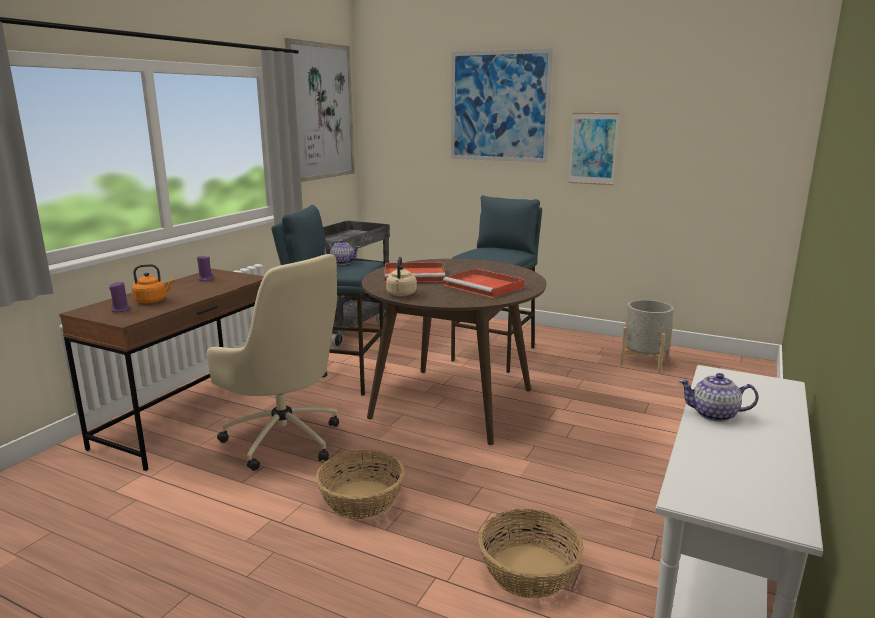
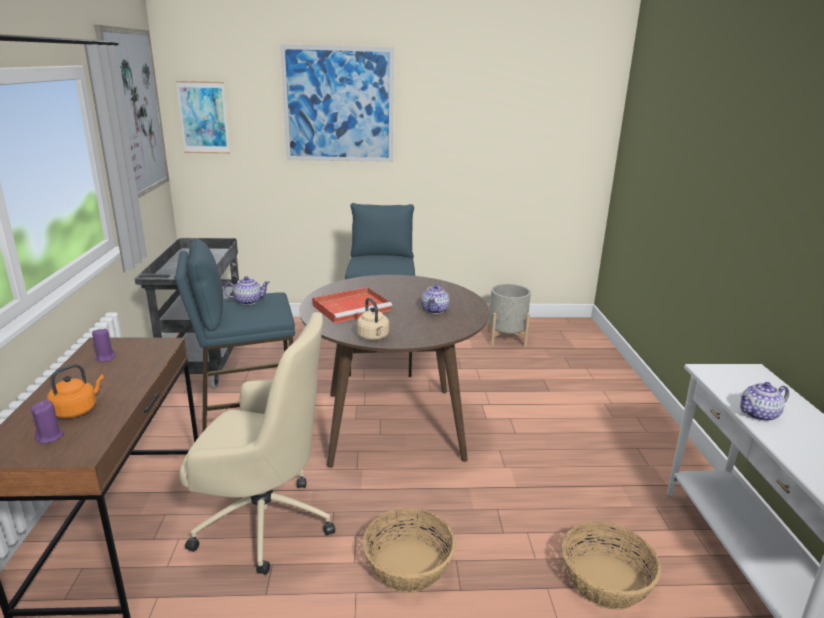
camera: 30 degrees left, 5 degrees up
(485, 286) = (435, 310): red tray -> teapot
(593, 149) = (437, 147): picture -> picture (203, 117)

